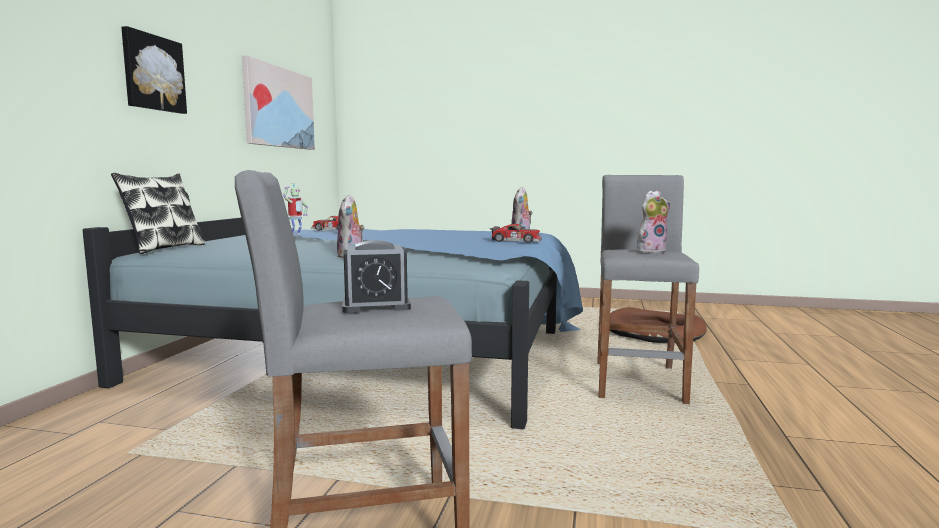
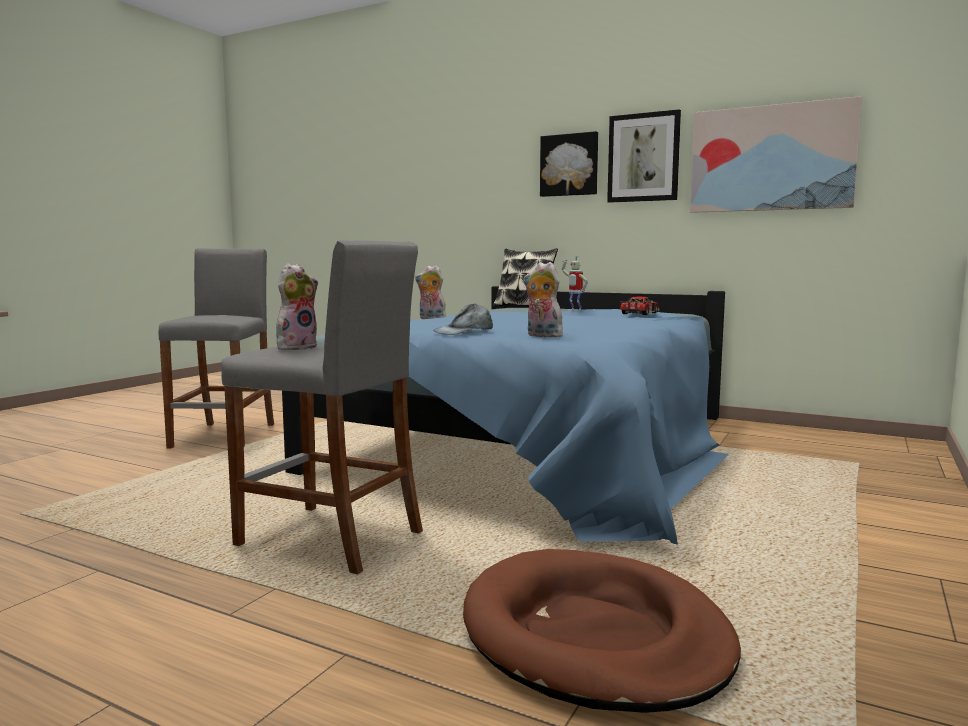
camera: 105 degrees right, 0 degrees up
(213, 84) = (643, 157): none -> picture
(376, 306) = (212, 315): alarm clock -> none
(516, 241) = (464, 332): toy car -> grey cap
(651, 251) = (297, 347): plush toy -> plush toy turned 135 degrees counterclockwise

